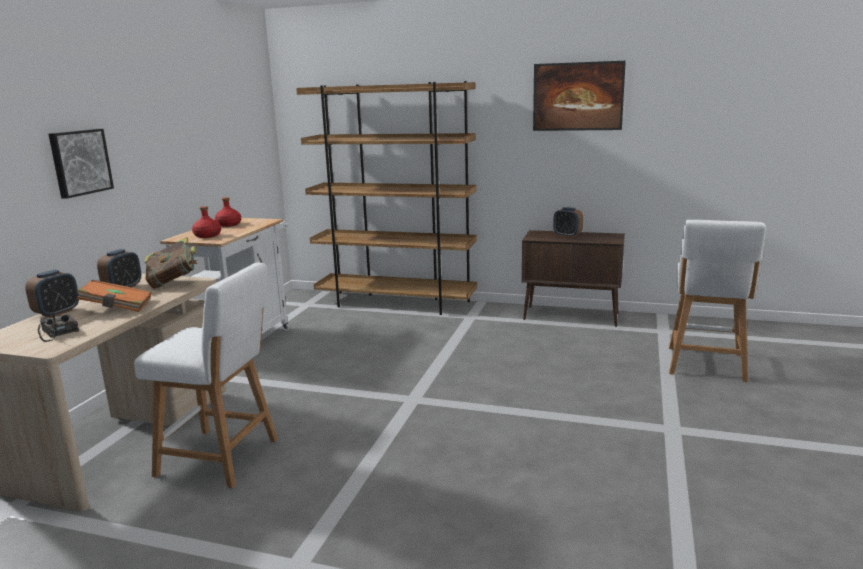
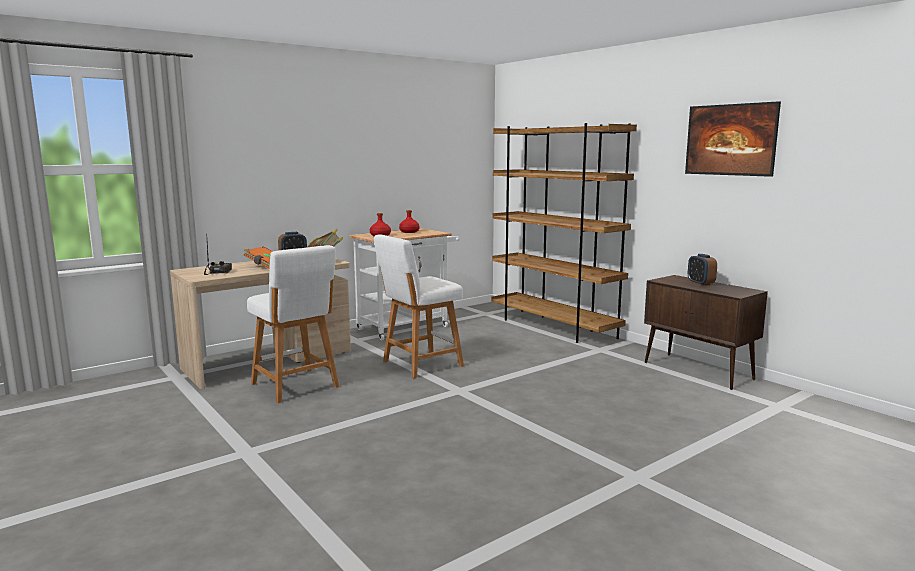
camera: 35 degrees right, 5 degrees down
(57, 313) = (238, 264): alarm clock -> none
(79, 162) = (291, 170): picture -> none
(706, 366) = (772, 445): white stool -> white stool (419, 364)

